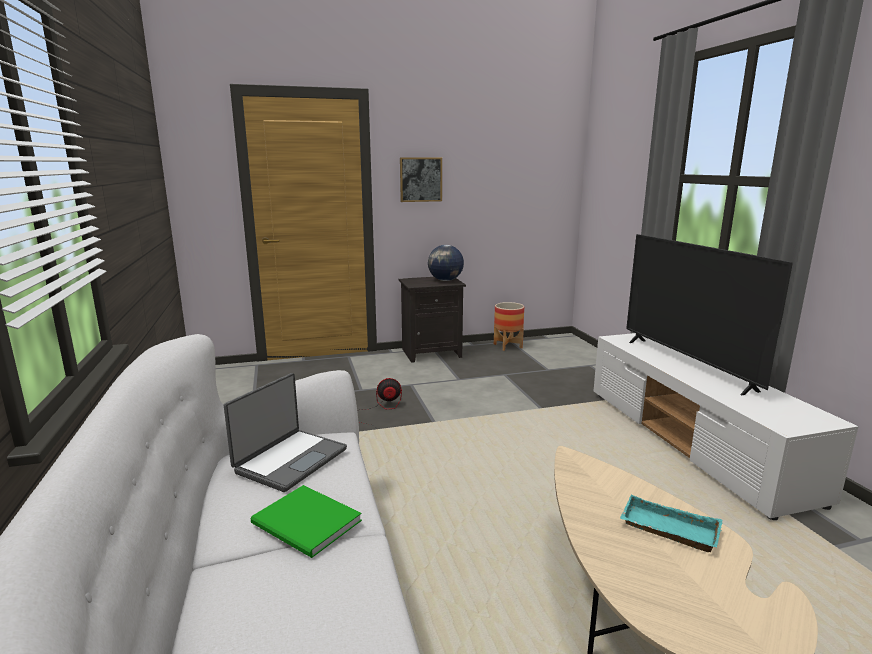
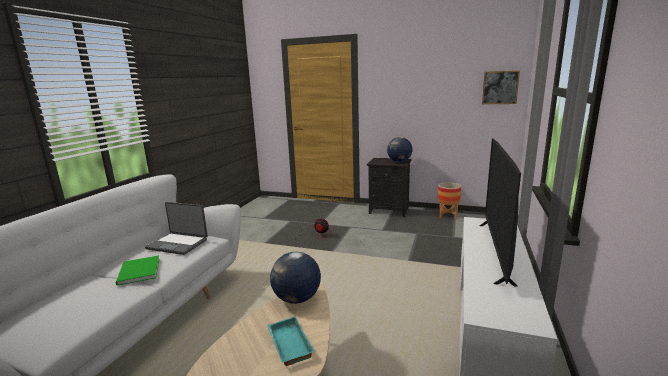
camera: 35 degrees right, 0 degrees up
(290, 460) = (178, 244): laptop -> laptop turned 45 degrees clockwise
(420, 179) = (390, 91): picture -> picture (500, 87)
(581, 478) = (297, 299): none -> globe

